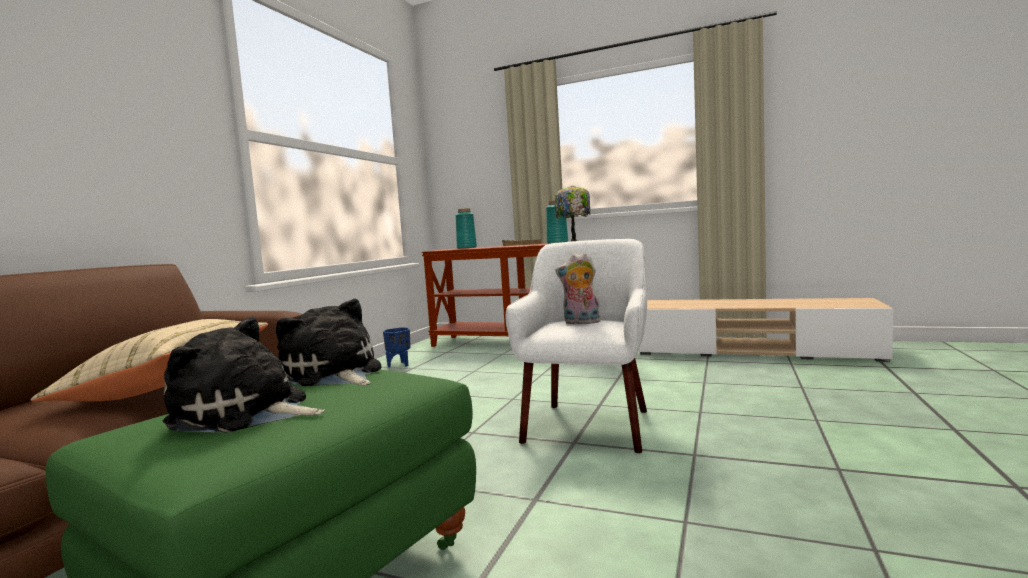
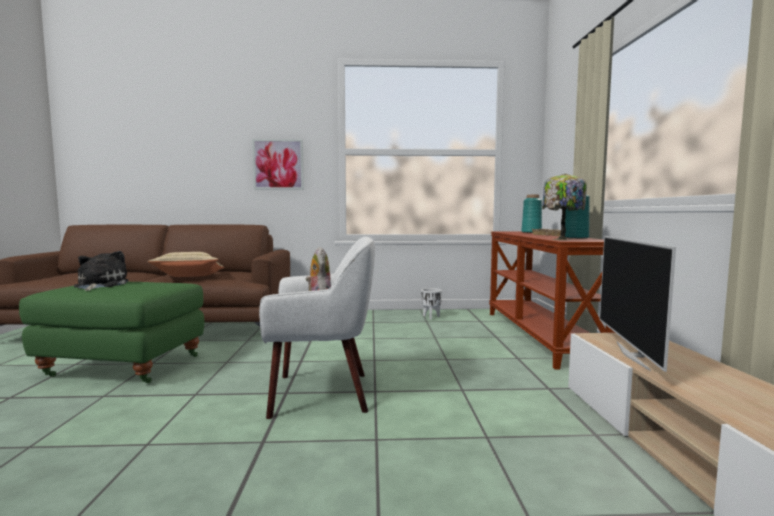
camera: 65 degrees right, 0 degrees up
(130, 141) = (278, 164): none -> picture
(333, 374) = (158, 284): plush toy -> none
(399, 365) = (431, 317): blue planter -> white planter
(693, 306) = (633, 355): none -> television

